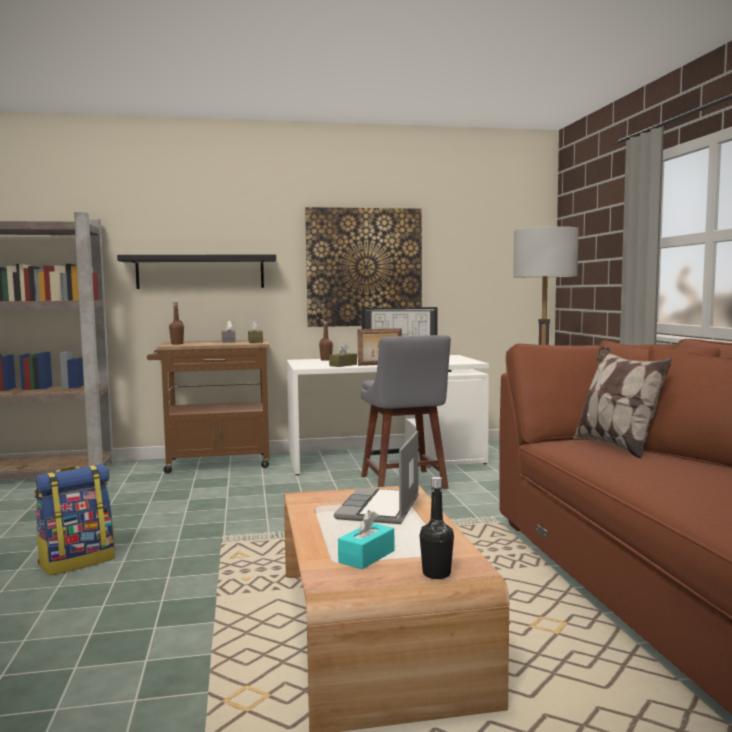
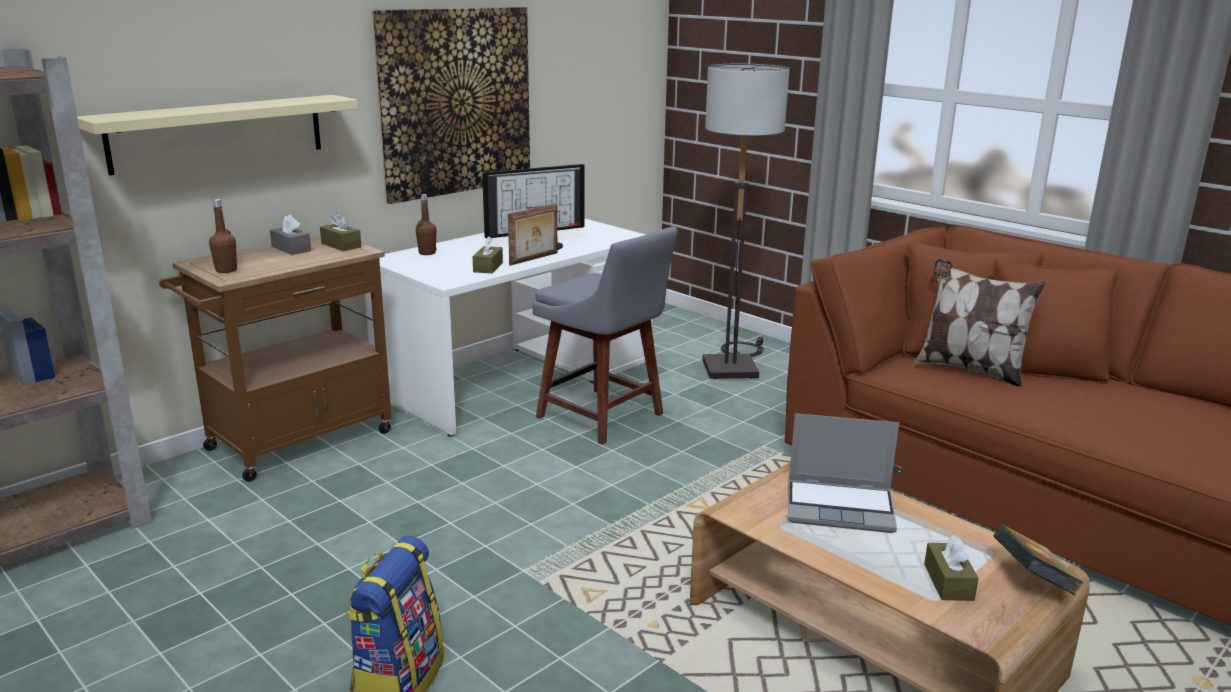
camera: 35 degrees left, 15 degrees up
(200, 272) = (218, 133): black shelf -> beige shelf
(366, 556) = (948, 582): turquoise tissue box -> brown tissue box
(380, 508) = (841, 507): laptop -> laptop turned 60 degrees counterclockwise
(436, 574) = (1032, 582): black bottle -> book

